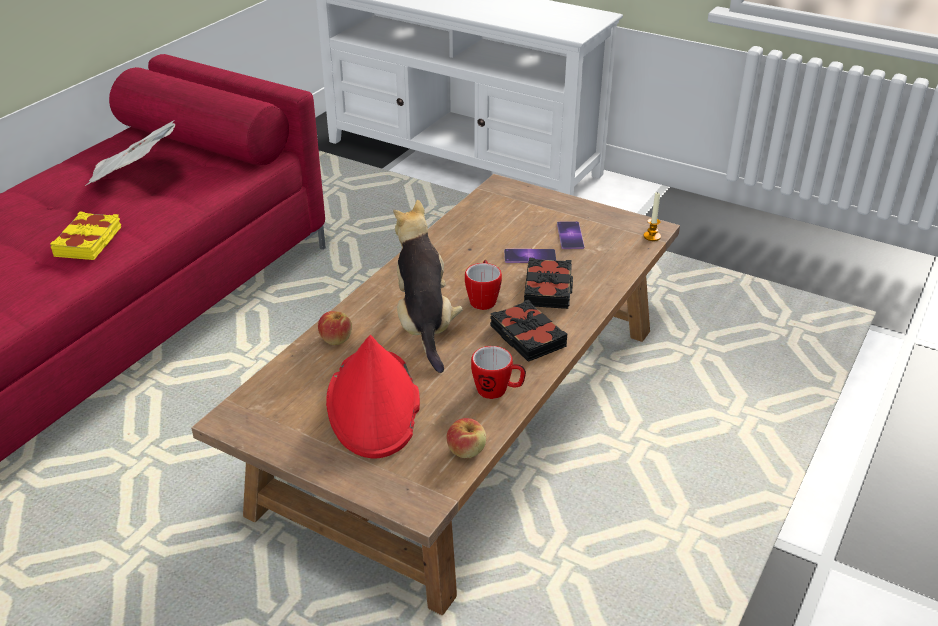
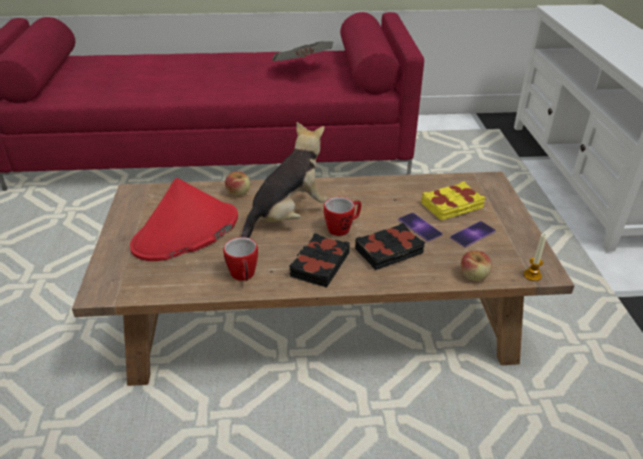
camera: 55 degrees right, 0 degrees up
(89, 242) = (229, 84): yellow book -> yellow book (452, 206)
(466, 450) = (168, 288): apple -> apple (474, 275)

